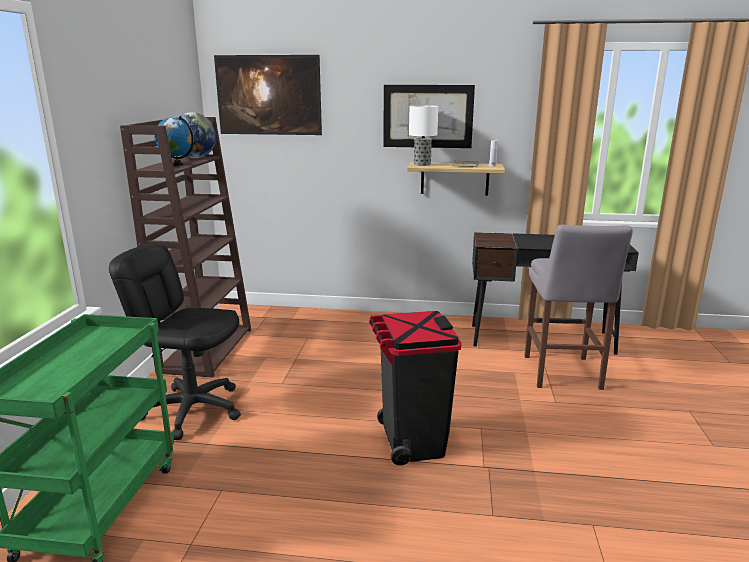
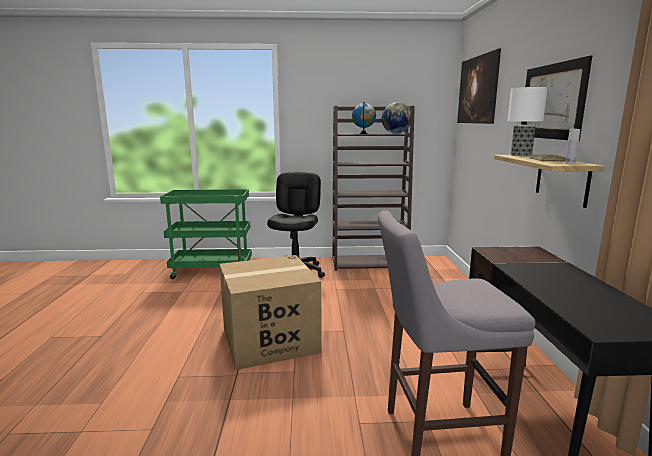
camera: 80 degrees right, 5 degrees down
(412, 442) = (269, 340): black trash can -> cardboard box

